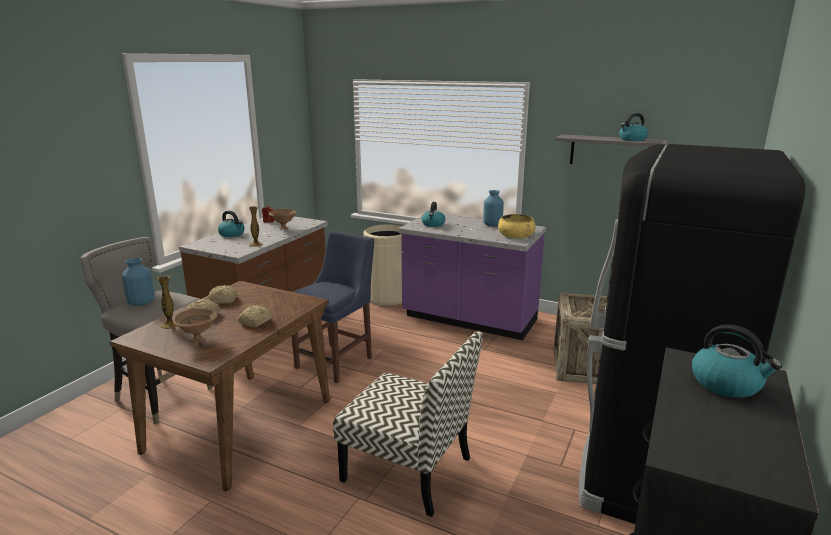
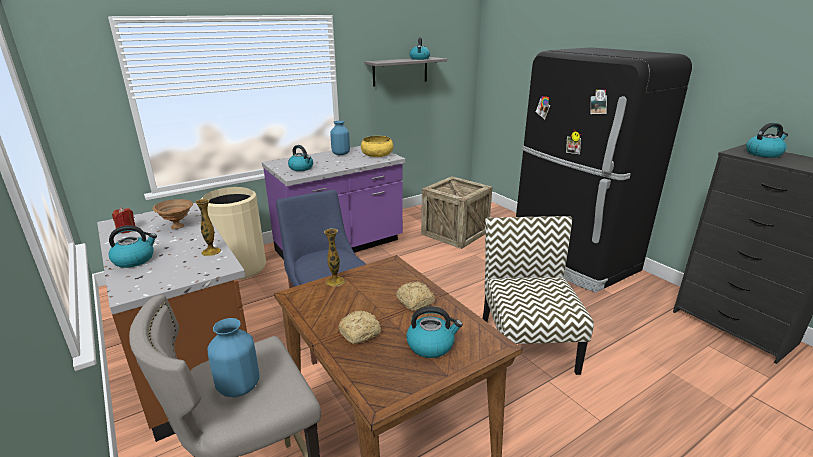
camera: 60 degrees left, 5 degrees up
(170, 325) = (367, 363): vase -> vase (335, 281)
(198, 339) = (431, 345): brown bowl -> kettle
(222, 300) = (327, 313): bread -> none
(409, 469) = (526, 344): chair -> chair turned 60 degrees counterclockwise

